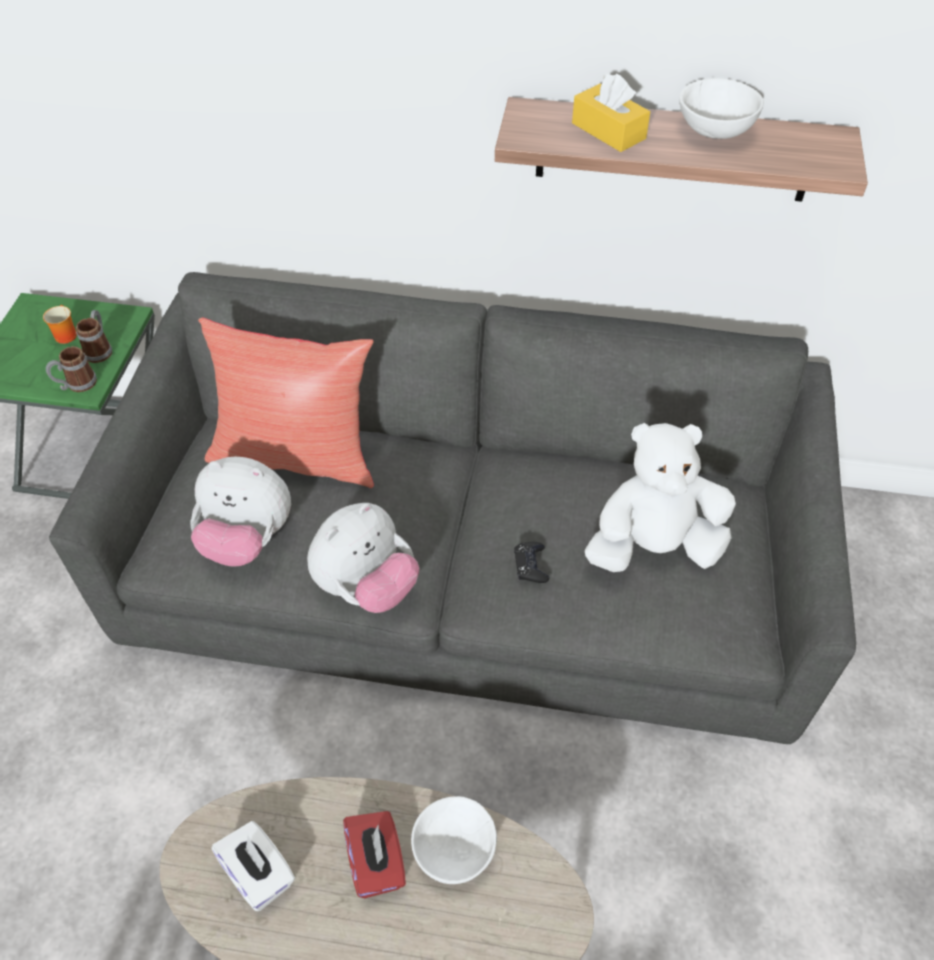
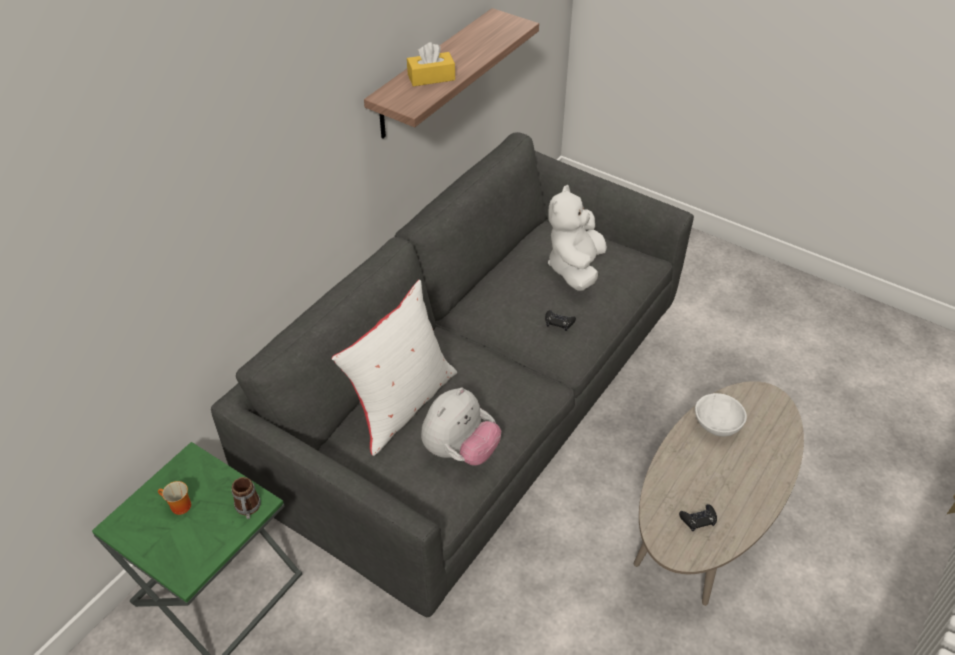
camera: 65 degrees left, 5 degrees down
(100, 349) = (216, 485): mug -> none
(259, 874) = (698, 519): white tissue box -> black game controller
(296, 456) = (401, 404): red pillow -> white pillow
(366, 587) = (530, 403): plush toy -> none
(376, 863) = (711, 462): red tissue box -> none
(714, 133) = (462, 47): white bowl -> none

